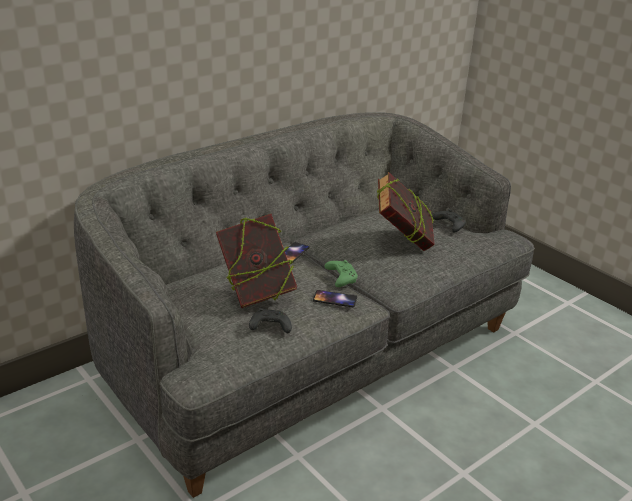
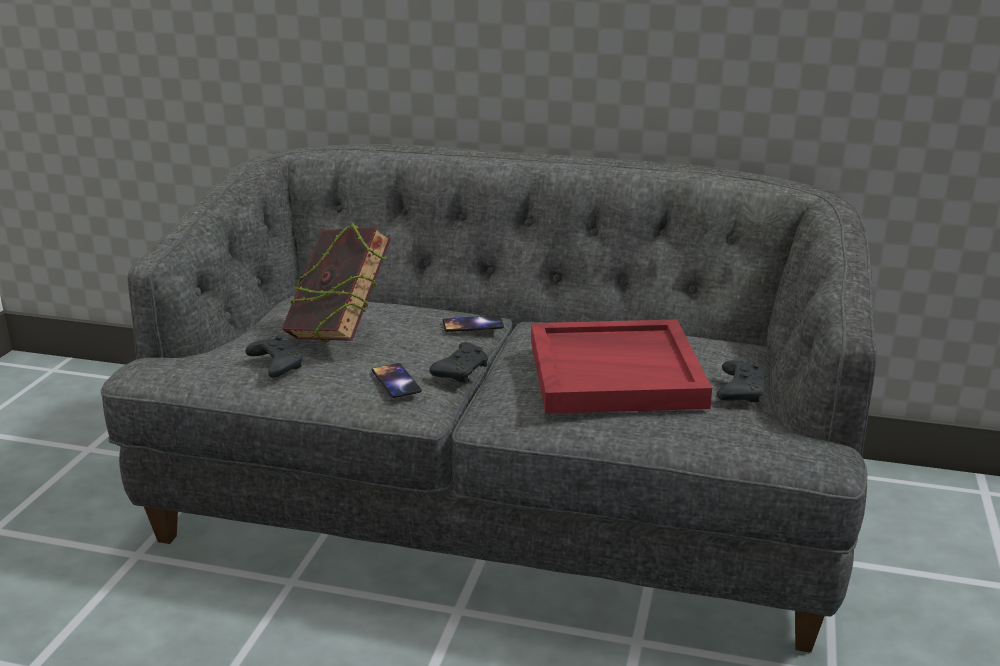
camera: 55 degrees right, 5 degrees down
(340, 278) = (462, 371): green game controller -> black game controller
(402, 241) = (616, 372): book -> red tray

